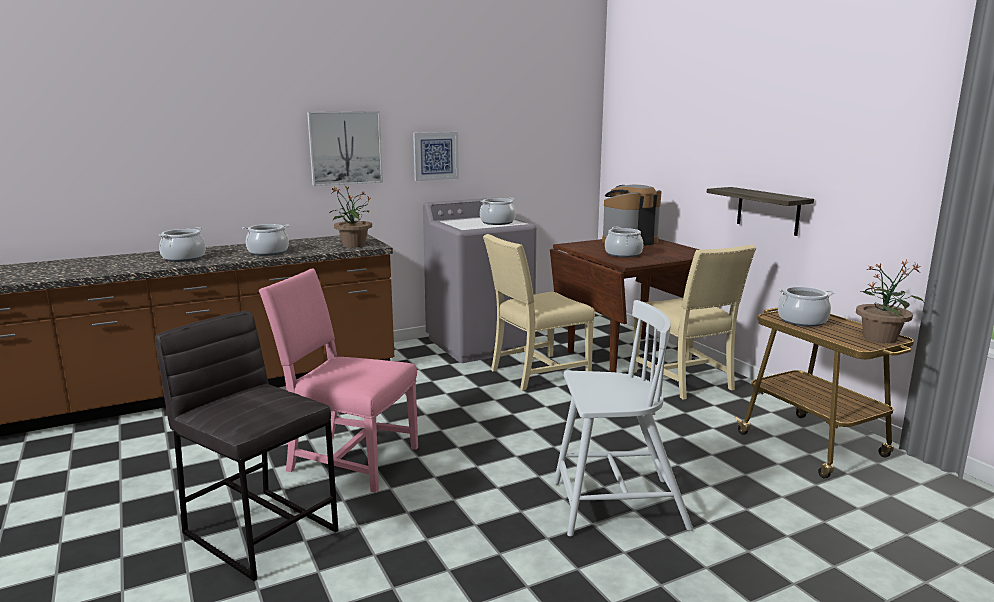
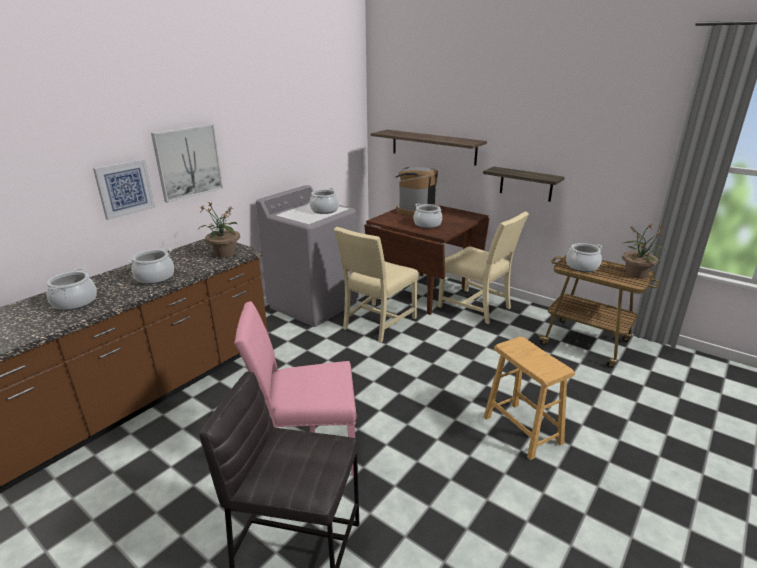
camera: 25 degrees left, 10 degrees up
(435, 156) = (259, 157): picture -> picture (124, 188)
(616, 506) = (522, 430): white chair -> brown stool
(666, 163) = (433, 147): none -> shelf

